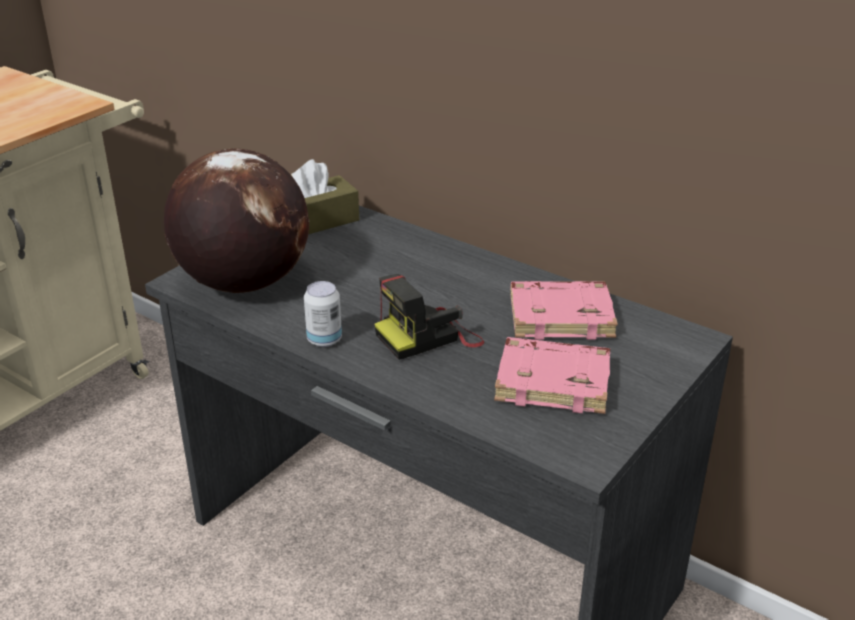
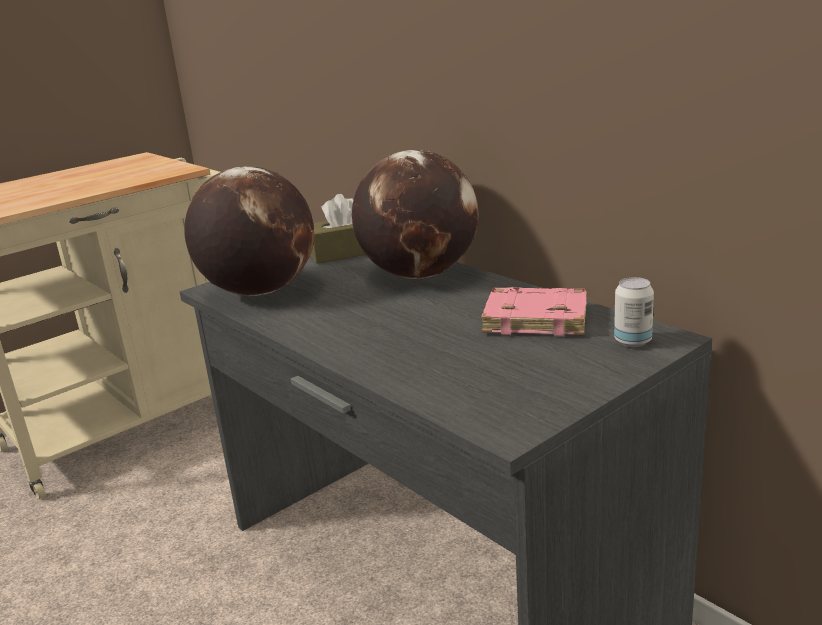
camera: 15 degrees right, 10 degrees down
(324, 340) = (304, 331): can -> can (632, 341)
(414, 255) = (419, 274): none -> globe
(429, 336) = (401, 330): camera -> none
(554, 381) = (506, 367): pink book -> none

